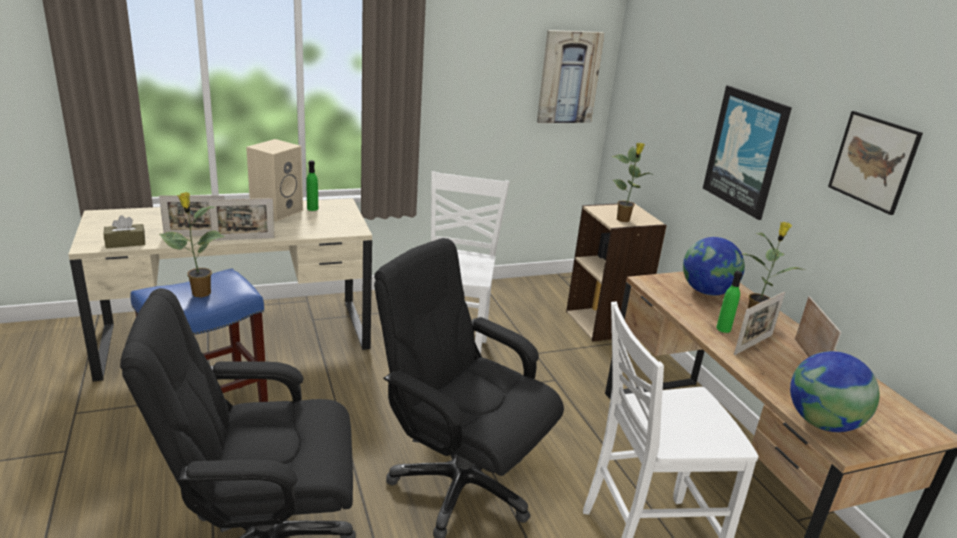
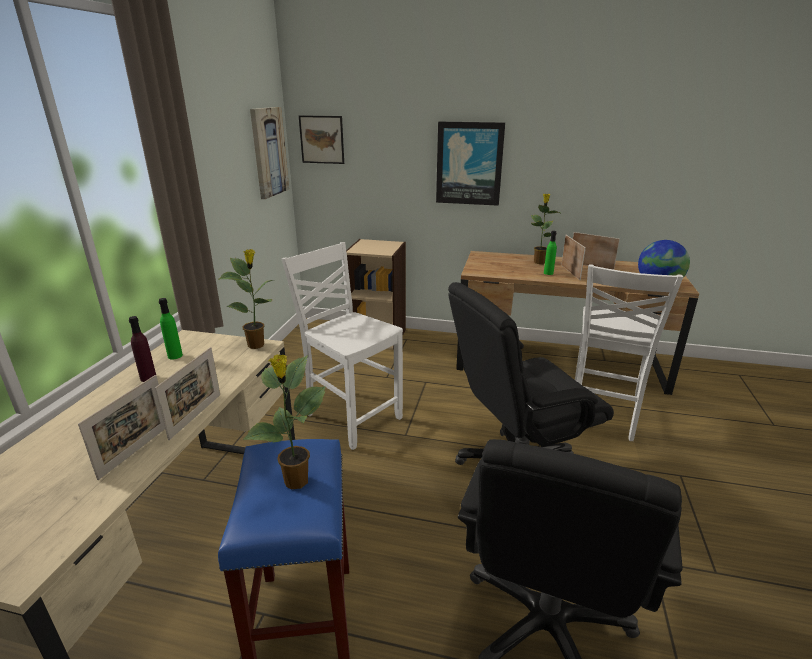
camera: 55 degrees left, 0 degrees up
(125, 243) = (69, 524): brown tissue box -> none
(277, 211) = (148, 378): beige speaker -> purple bottle
(623, 220) = (384, 249): potted plant -> potted plant (257, 345)
(707, 292) = (499, 262): globe -> none
(873, 161) = (580, 139): picture -> picture (322, 139)

